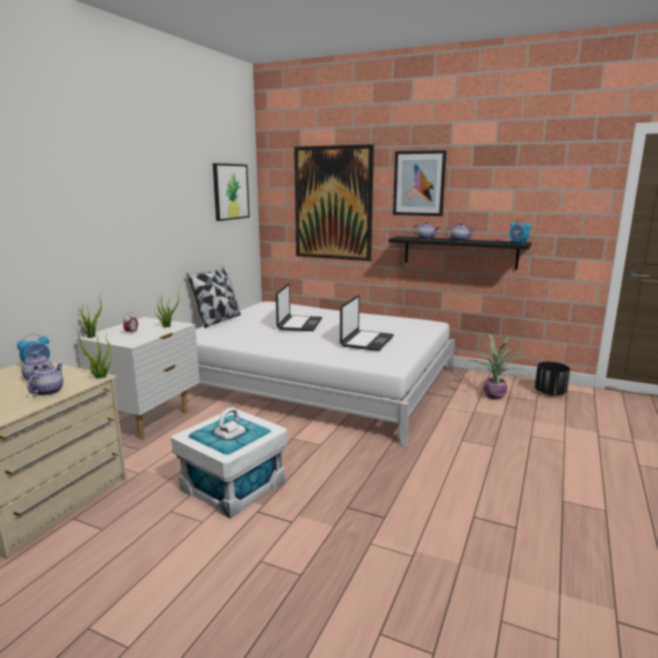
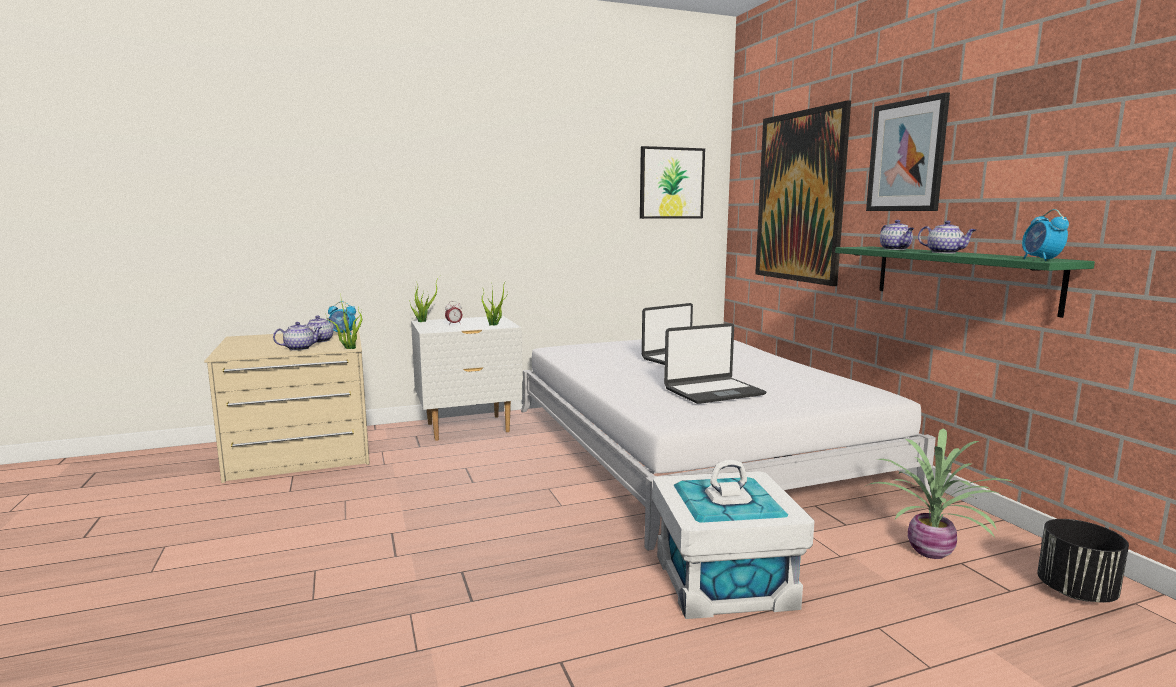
camera: 45 degrees right, 5 degrees down
(218, 320) = (612, 341): pillow -> none
(233, 486) = (418, 504): white storage box -> white storage box (724, 582)
(459, 252) = (961, 277): black shelf -> green shelf

